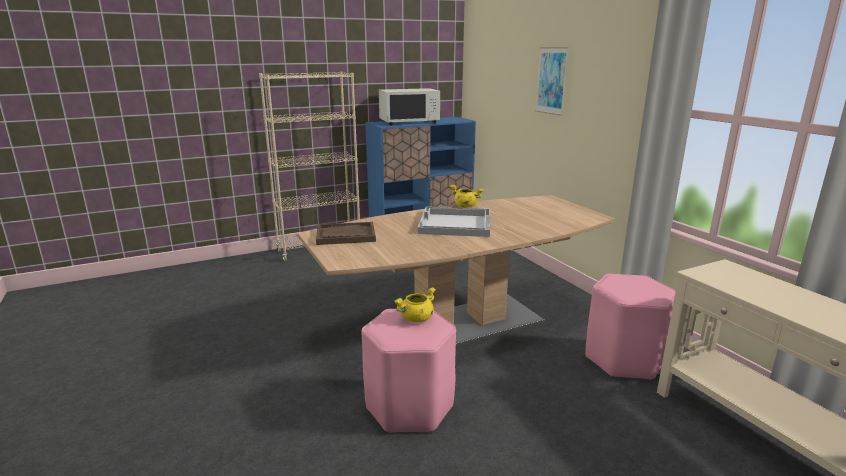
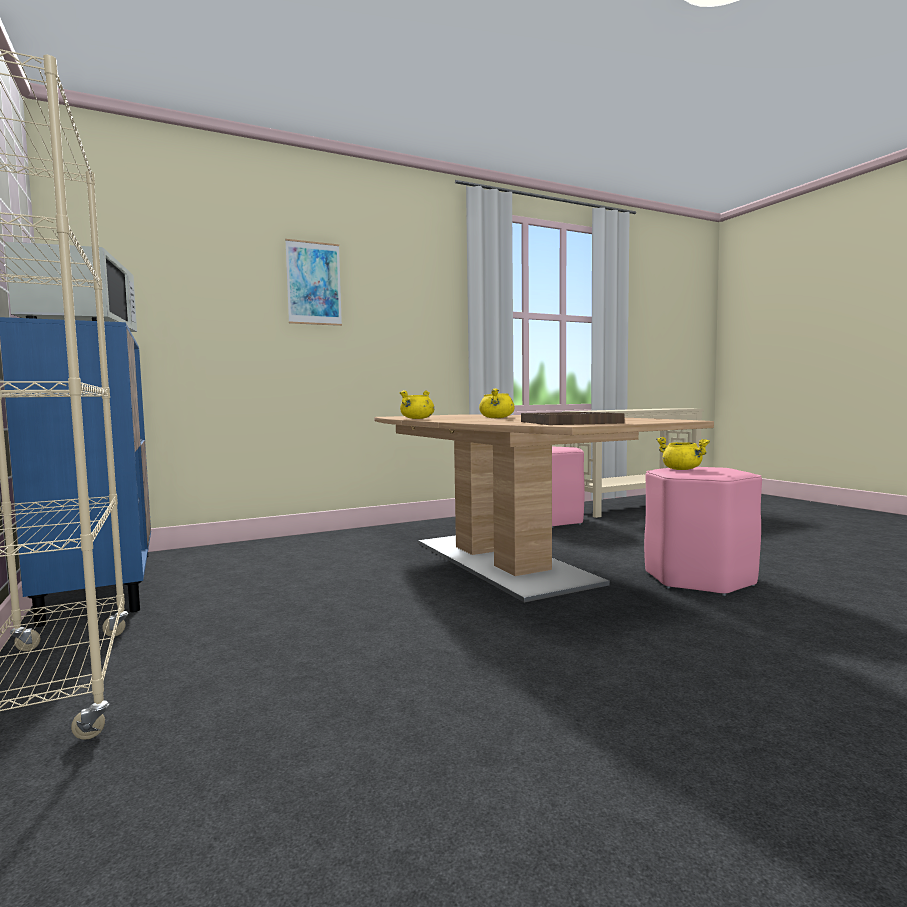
camera: 90 degrees left, 15 degrees down
(454, 224) = (497, 418): white tray -> yellow cooking pot

